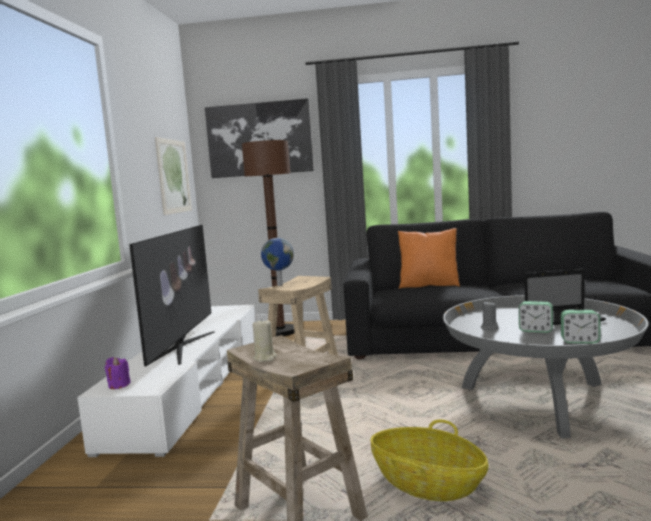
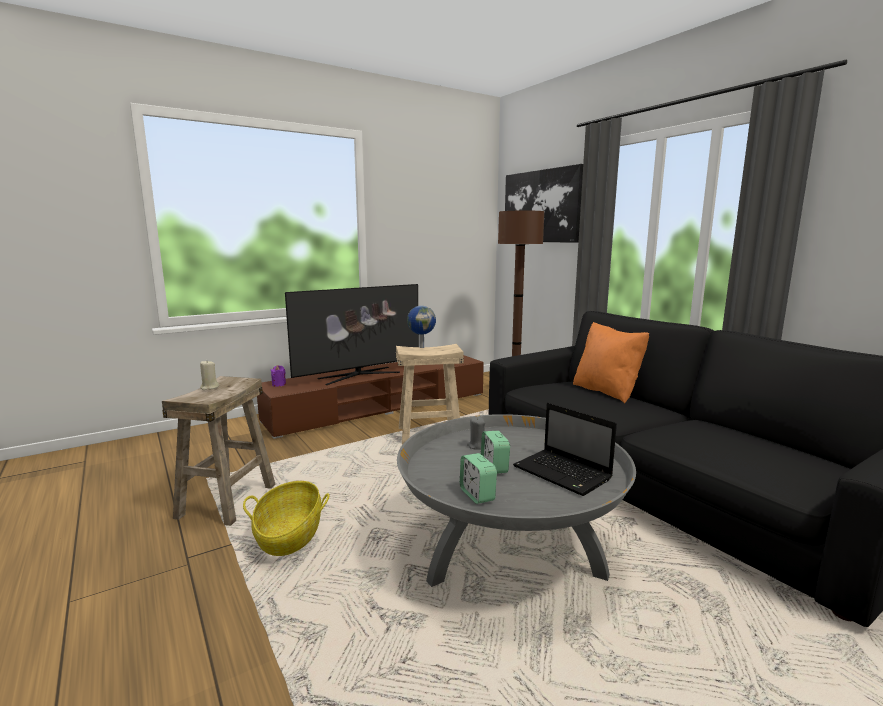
camera: 50 degrees right, 5 degrees up
(173, 176) = (456, 238): picture -> none
(194, 385) = (380, 407): white tv stand -> brown tv stand

